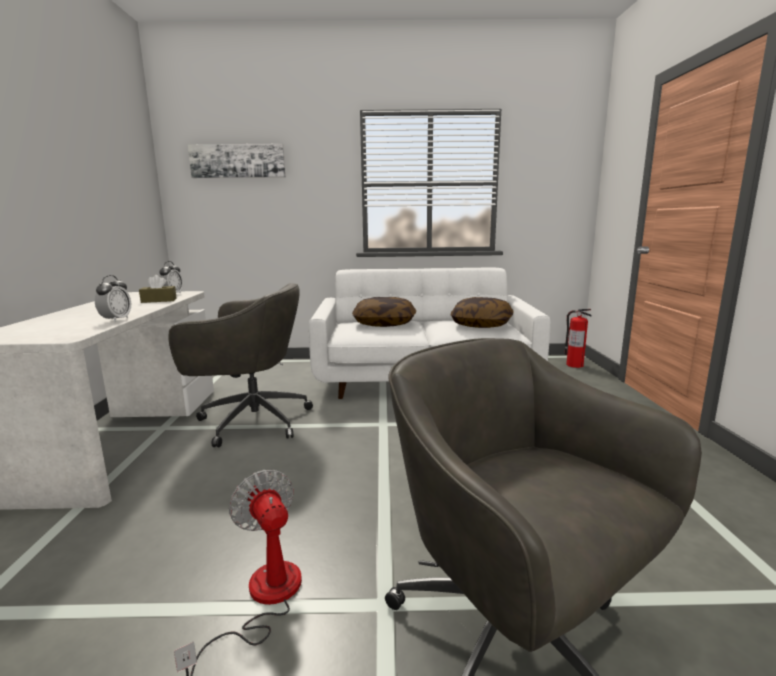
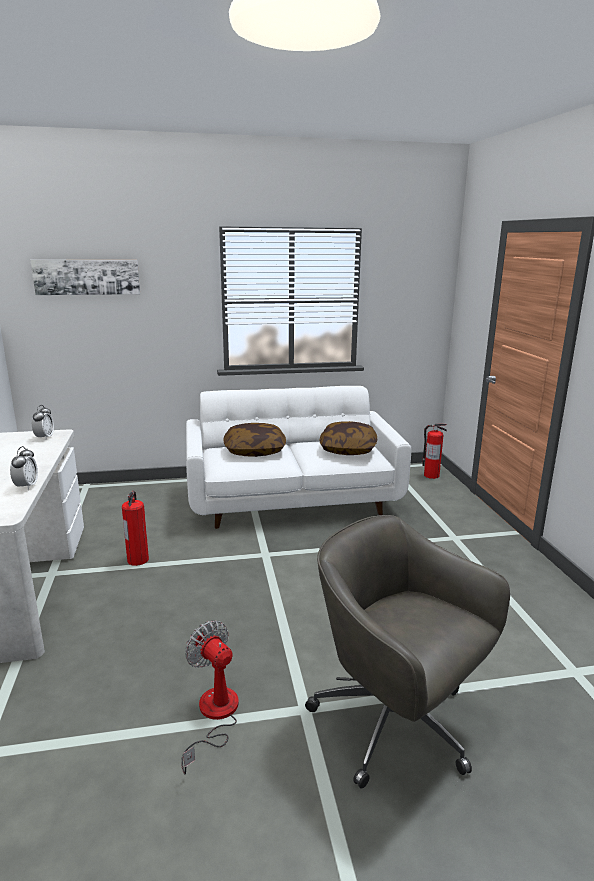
camera: 10 degrees left, 5 degrees up
(159, 300) = (40, 450): brown tissue box -> none
(251, 421) = (138, 559): grey office chair -> fire extinguisher

